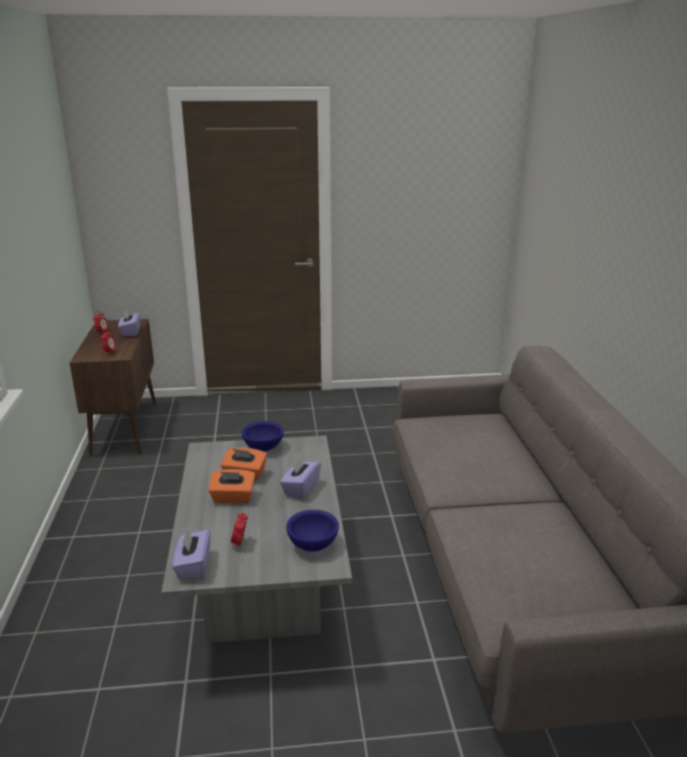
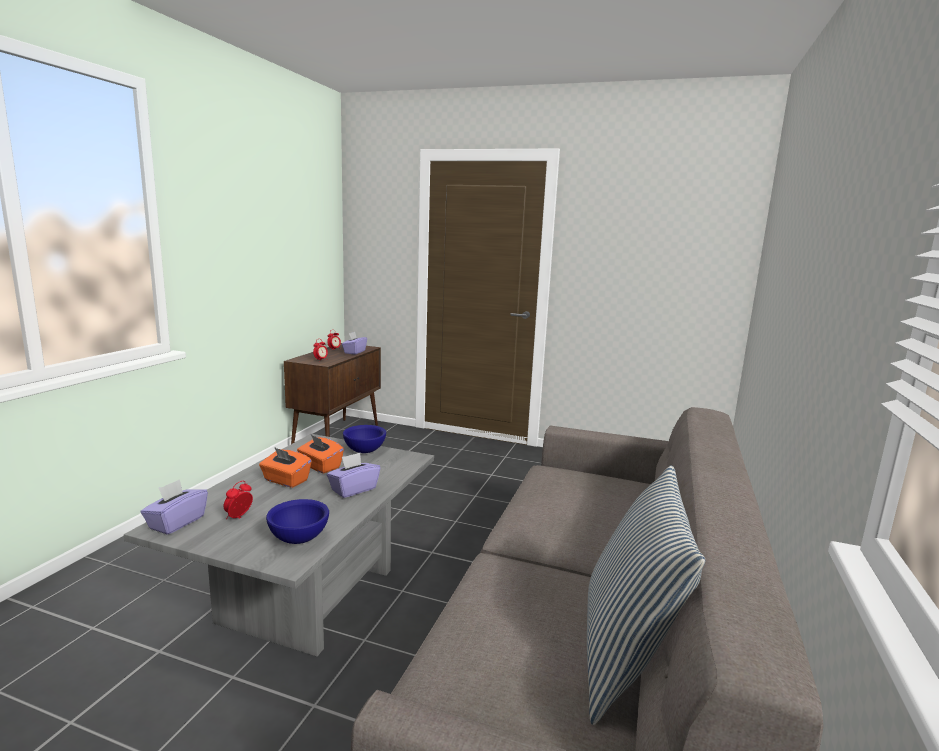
camera: 25 degrees right, 10 degrees down
(587, 550) = (626, 656): none -> pillow

